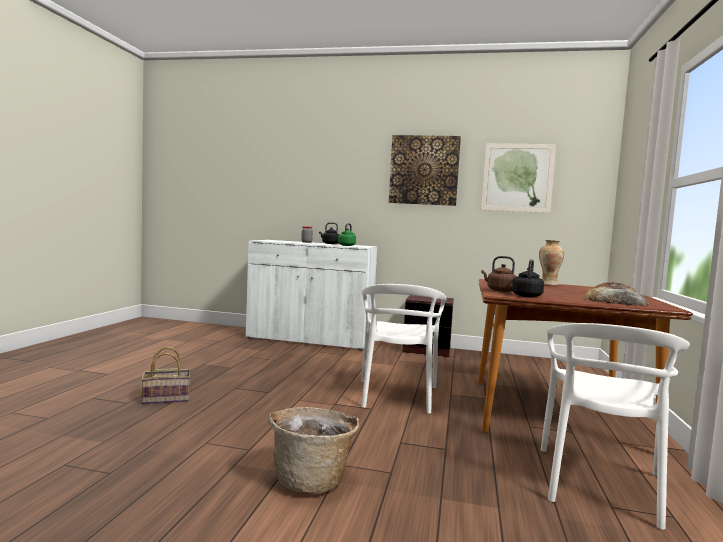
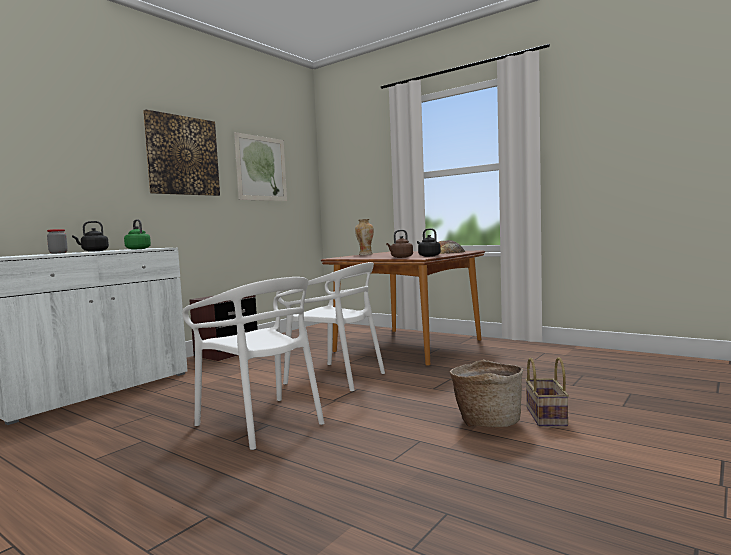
camera: 65 degrees left, 0 degrees up
(167, 398) = (224, 484): basket -> basket (544, 416)
(600, 484) = (510, 356): white chair -> white chair (261, 423)

